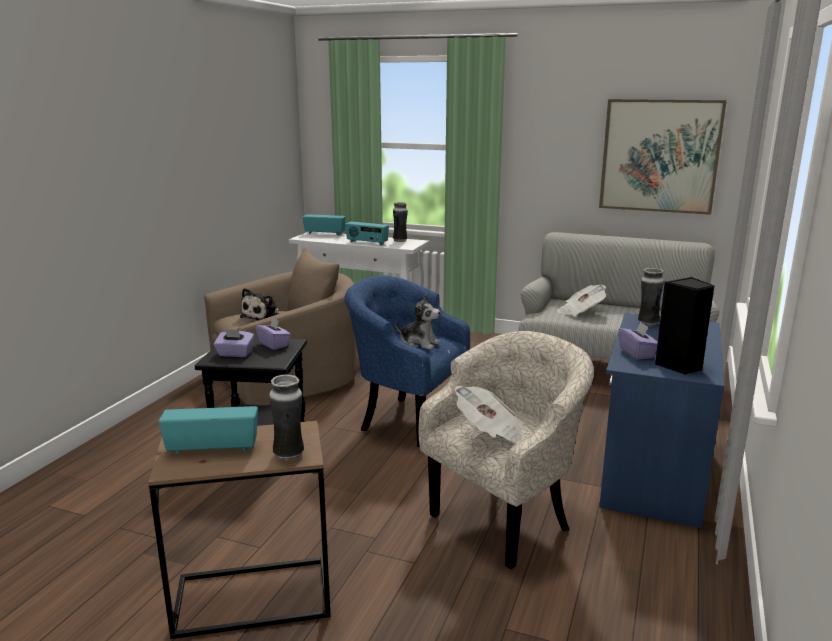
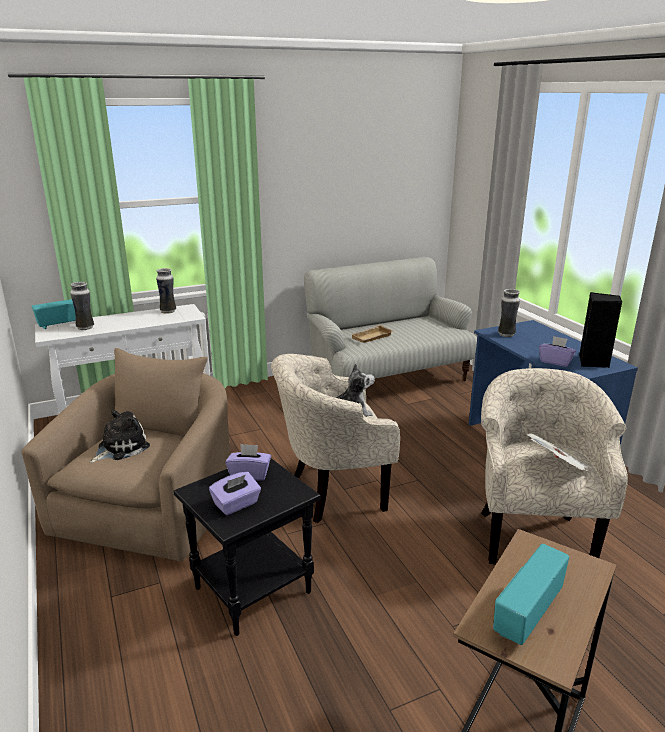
camera: 45 degrees left, 5 degrees up
(263, 316) = (120, 447): plush toy -> plush toy turned 120 degrees counterclockwise
(289, 454) = (581, 573): vase -> vase (86, 328)
(367, 243) = (140, 323): radio -> none
(405, 420) = (332, 492): blue armchair -> beige armchair
(580, 312) = (372, 337): newspaper -> beige tray
(659, 156) = (386, 188): picture -> none

